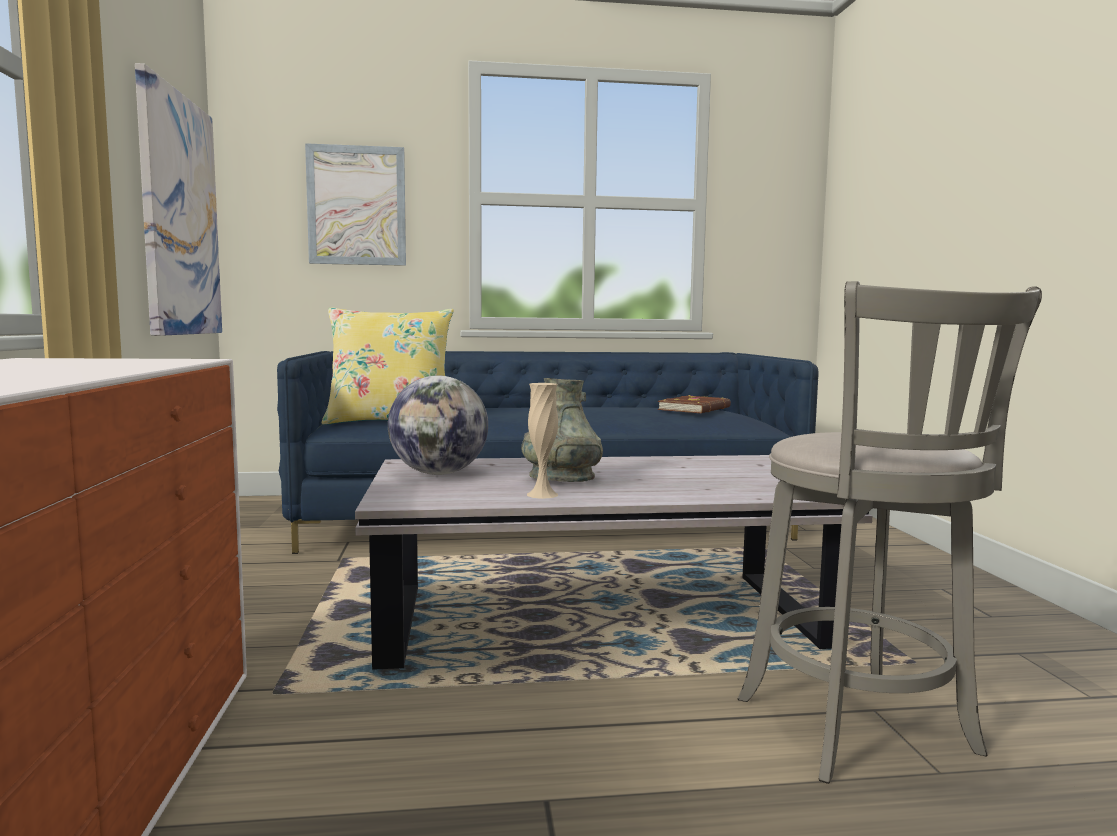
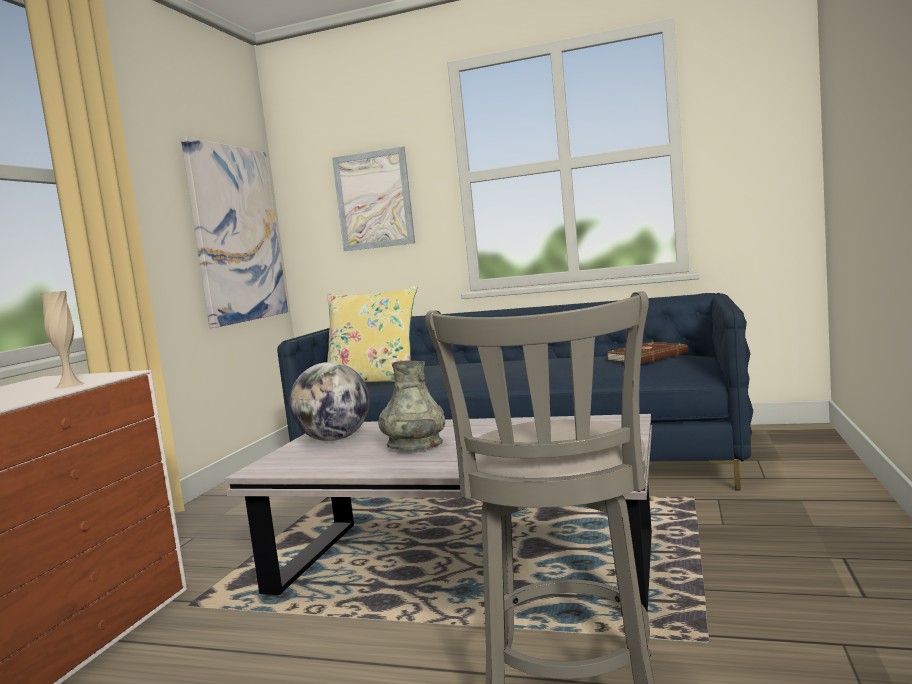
camera: 25 degrees right, 0 degrees up
(542, 494) = (370, 464): beige vase -> beige vase (69, 385)

